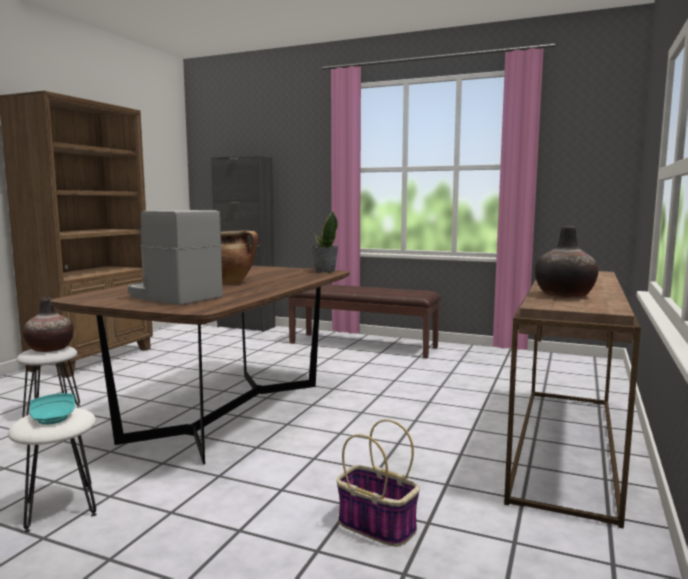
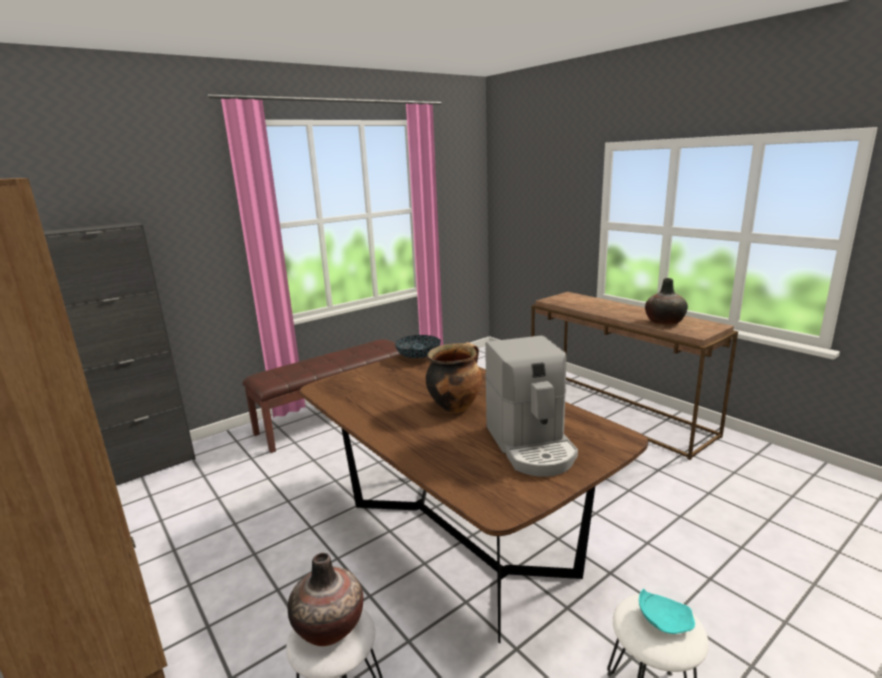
camera: 60 degrees left, 10 degrees up
(172, 296) = (531, 445): coffee machine -> coffee machine turned 75 degrees counterclockwise
(324, 271) = (418, 357): potted plant -> bowl
(375, 525) = (710, 514): basket -> none

